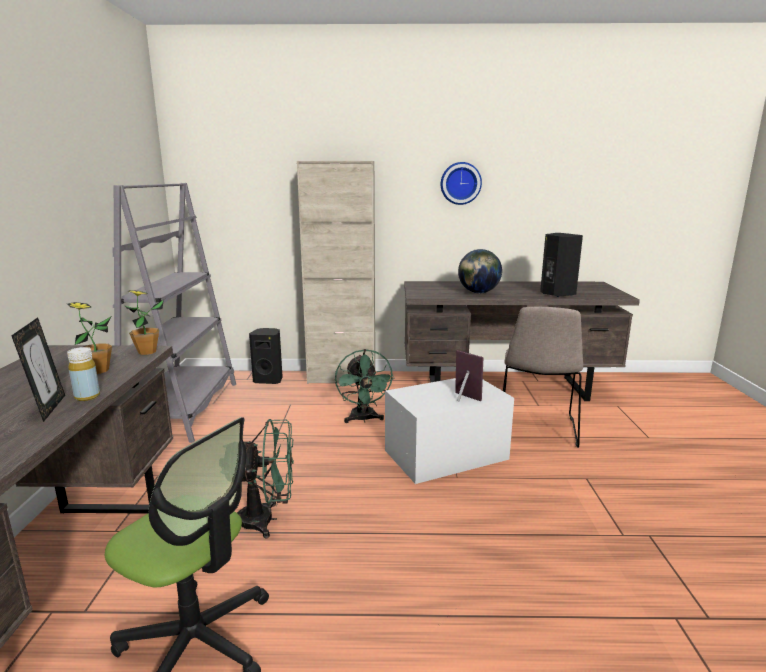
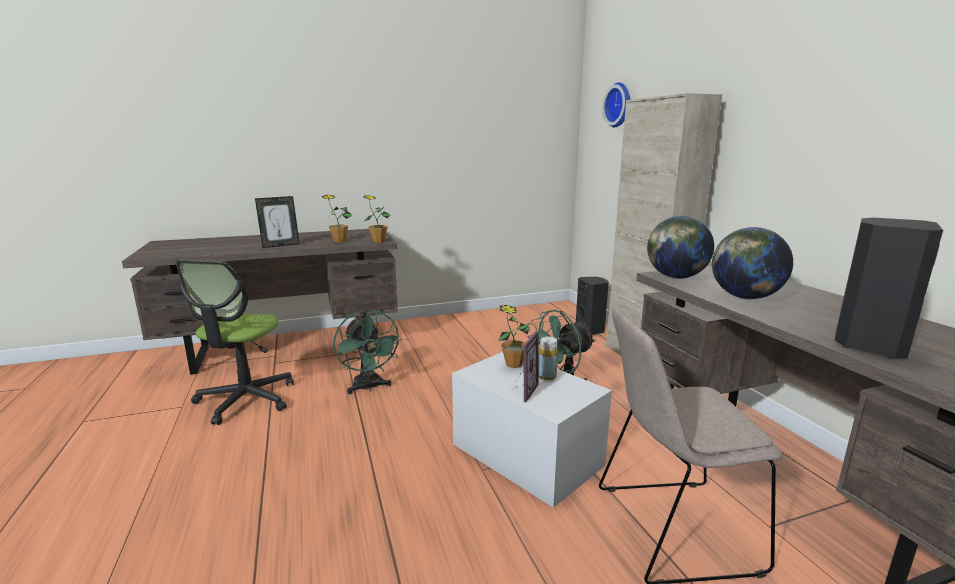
camera: 70 degrees right, 0 degrees up
(87, 397) = (297, 247): yellow bottle -> yellow bottle (547, 376)
(183, 410) = (501, 319): grey bookcase -> none
(417, 393) = (514, 364): none -> potted plant
(427, 294) = (676, 277): none -> globe
(460, 183) = (839, 120): wall clock -> wall clock (619, 105)

